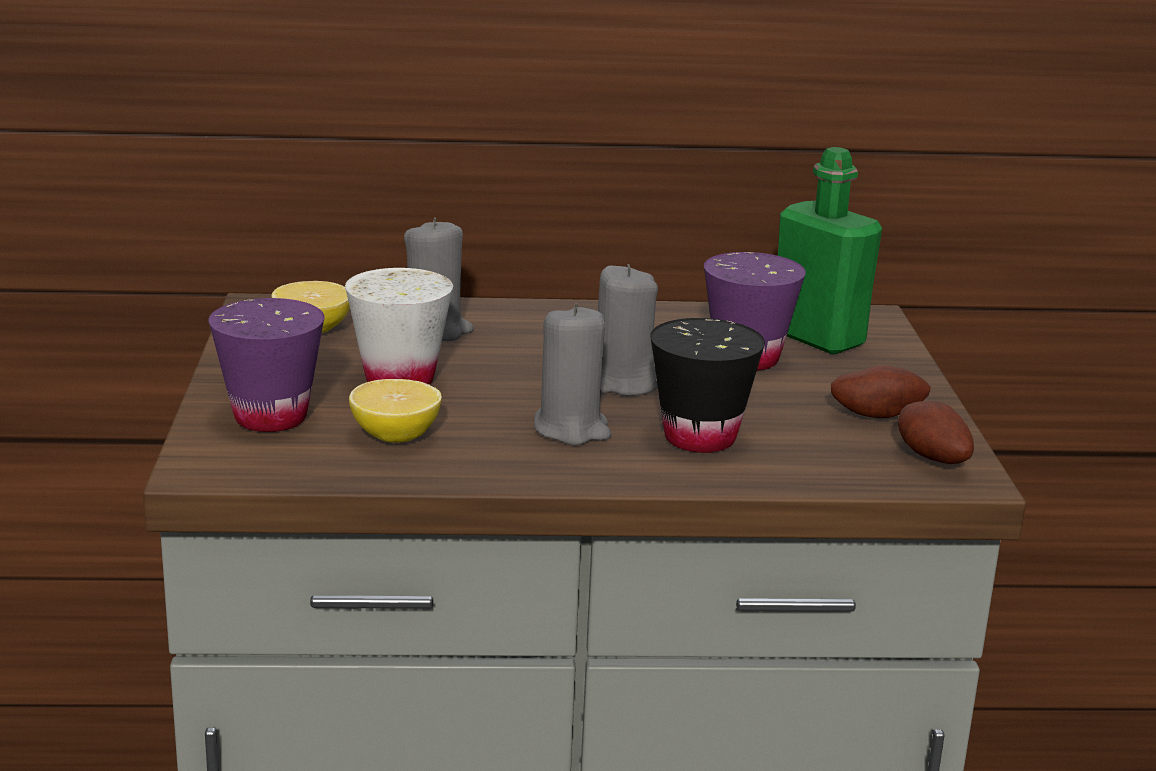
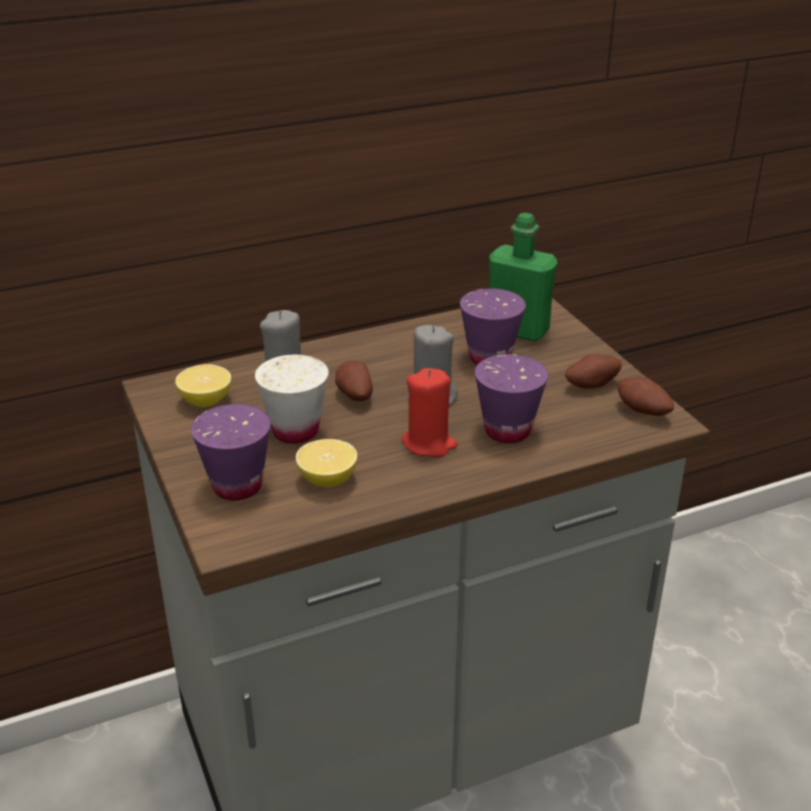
camera: 20 degrees left, 10 degrees up
(513, 361) = (353, 395): none -> potato
(572, 429) = (429, 443): grey candle -> red candle
(700, 438) = (507, 431): black cup -> purple cup

